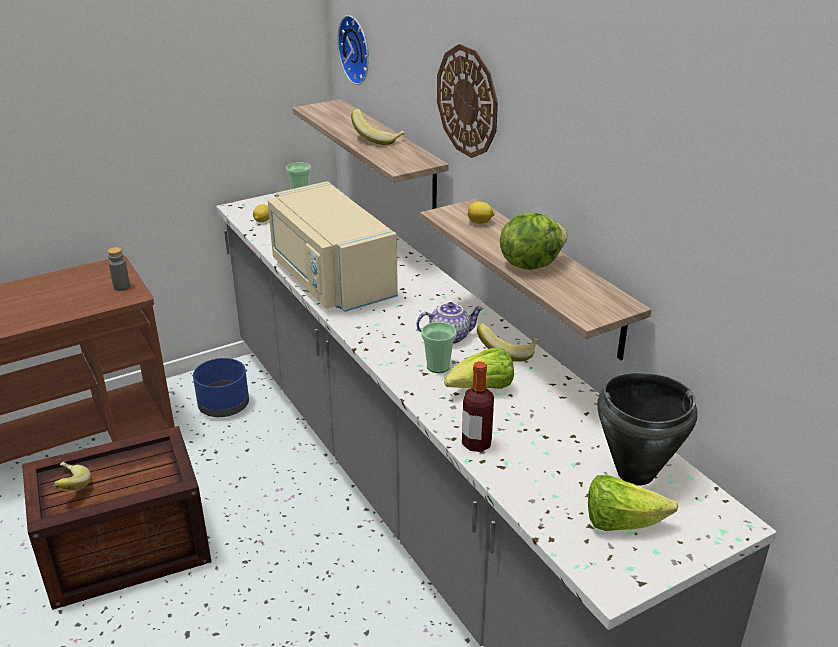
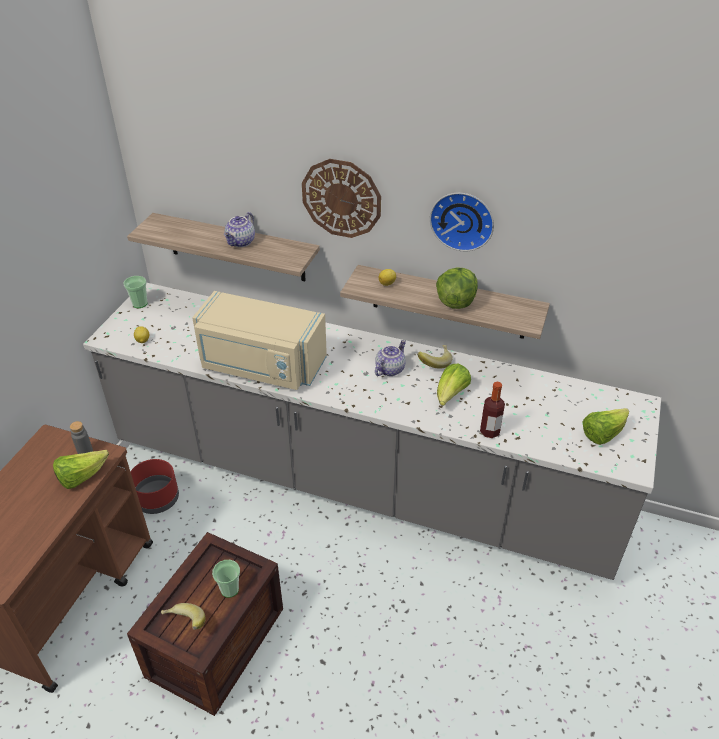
camera: 40 degrees left, 10 degrees up
(94, 302) = (82, 477): none -> lettuce
(224, 405) = (157, 498): blue planter -> red planter
(357, 49) = (176, 171): wall clock -> wall clock (462, 219)
(378, 139) = (241, 242): banana -> teapot
(438, 366) = (409, 394): cup -> cup (229, 589)
(634, 473) = (577, 402): black cooking pot -> none

